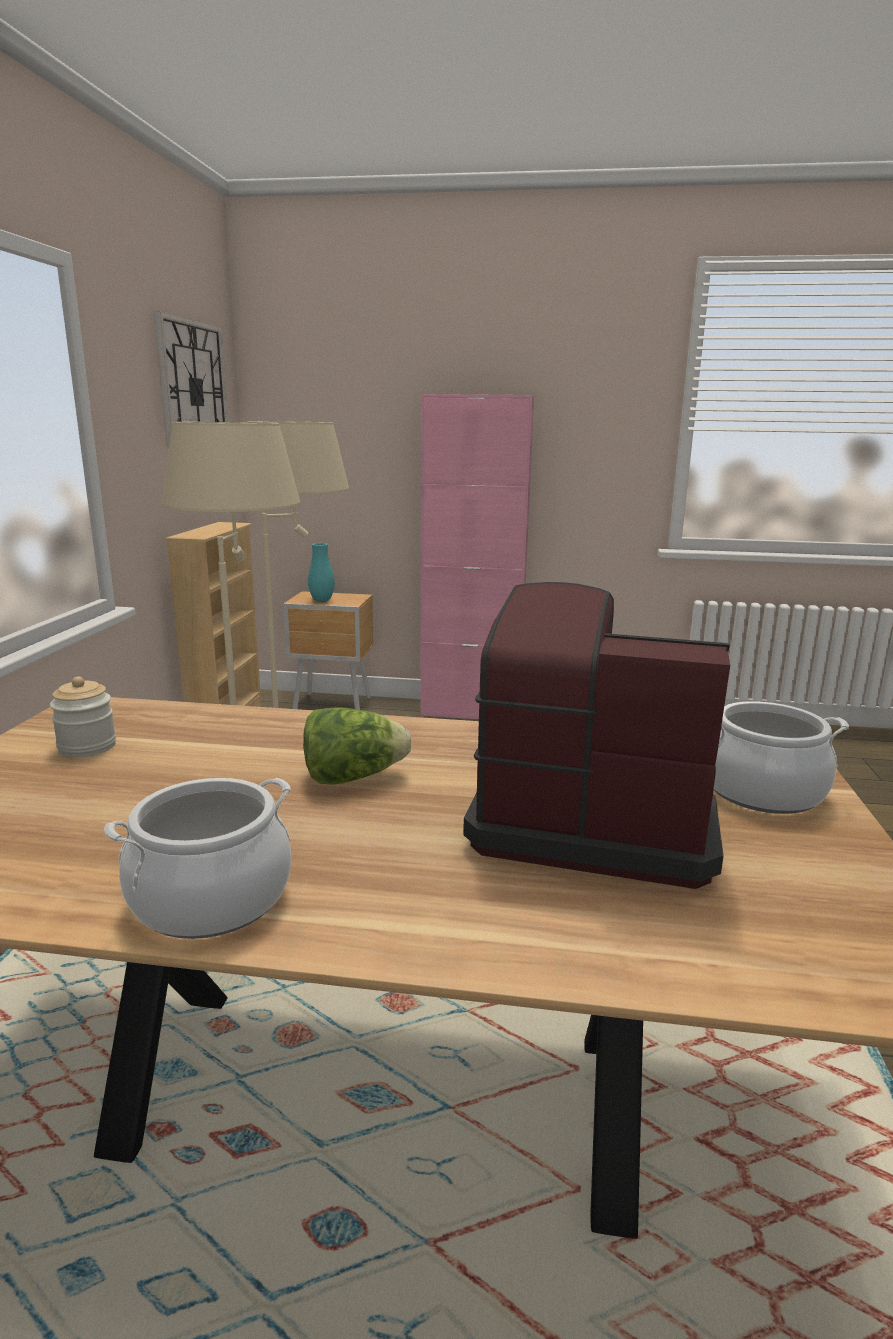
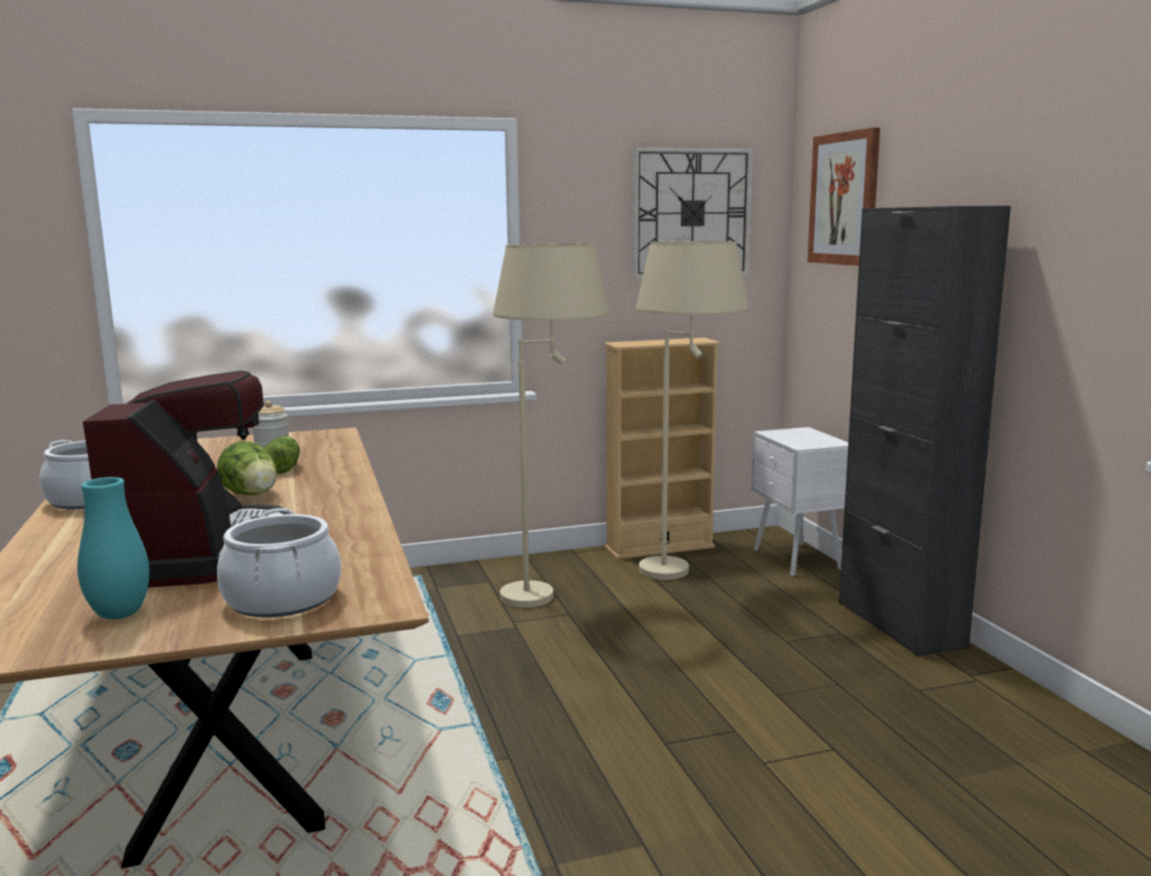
camera: 65 degrees right, 5 degrees down
(233, 750) = (284, 468): none -> lettuce
(322, 601) = (788, 437): turquoise vase -> turquoise vase (119, 614)
(326, 385) = (844, 199): none -> picture
(334, 705) = (796, 561): brown nightstand -> white nightstand
(471, 712) = (900, 624): pink cabinet -> black cabinet

